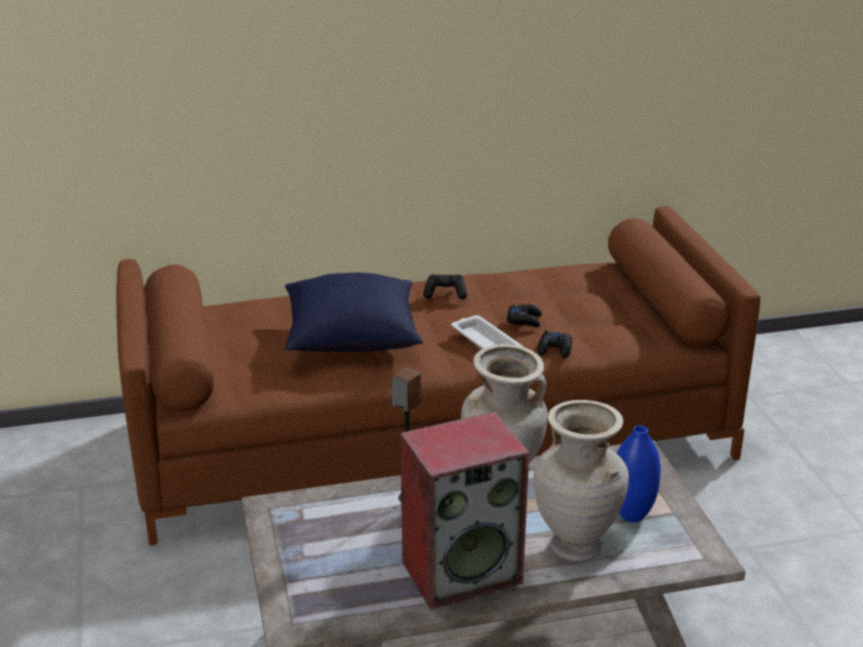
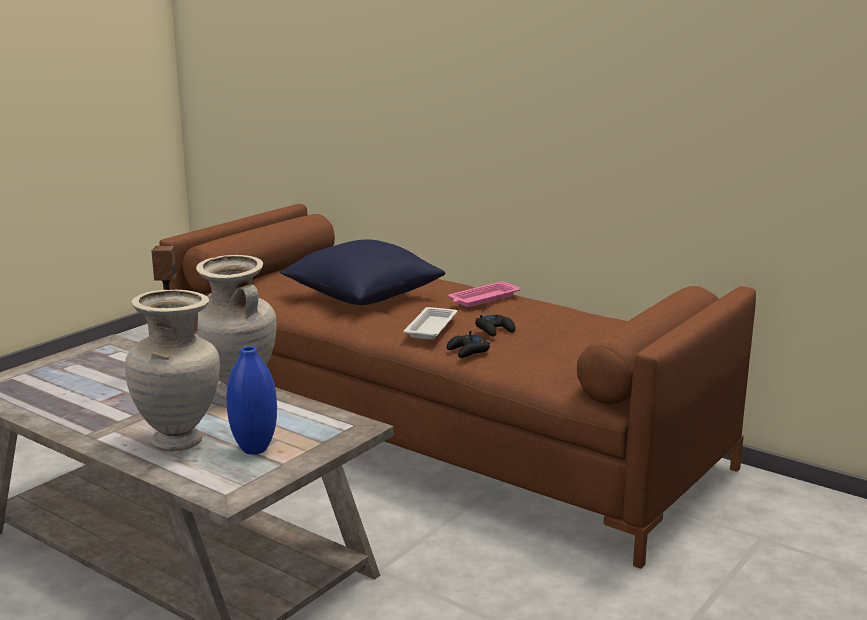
camera: 50 degrees right, 10 degrees down
(445, 294) = (483, 299): black game controller -> pink tray
(462, 571) = (97, 415): speaker -> none

